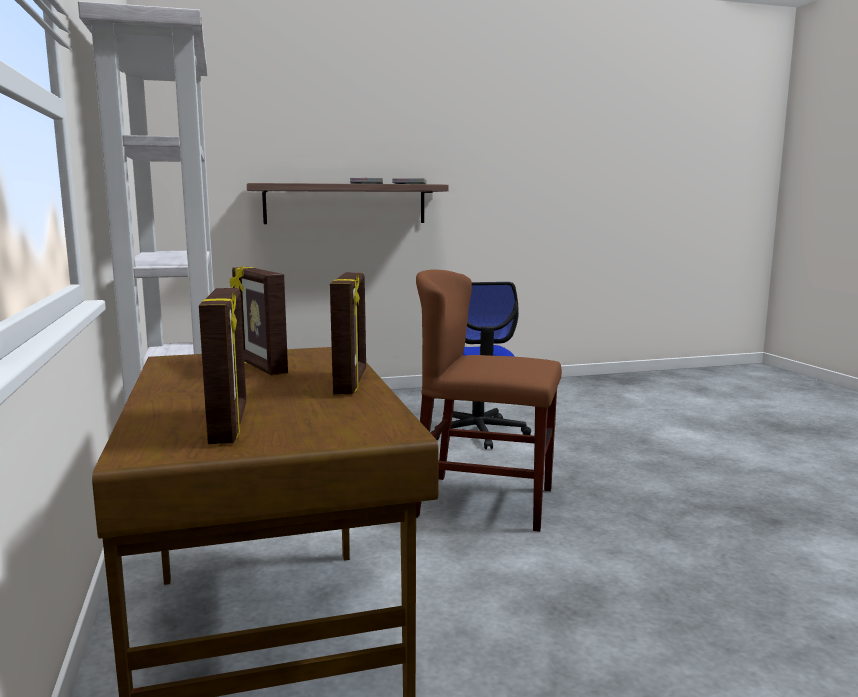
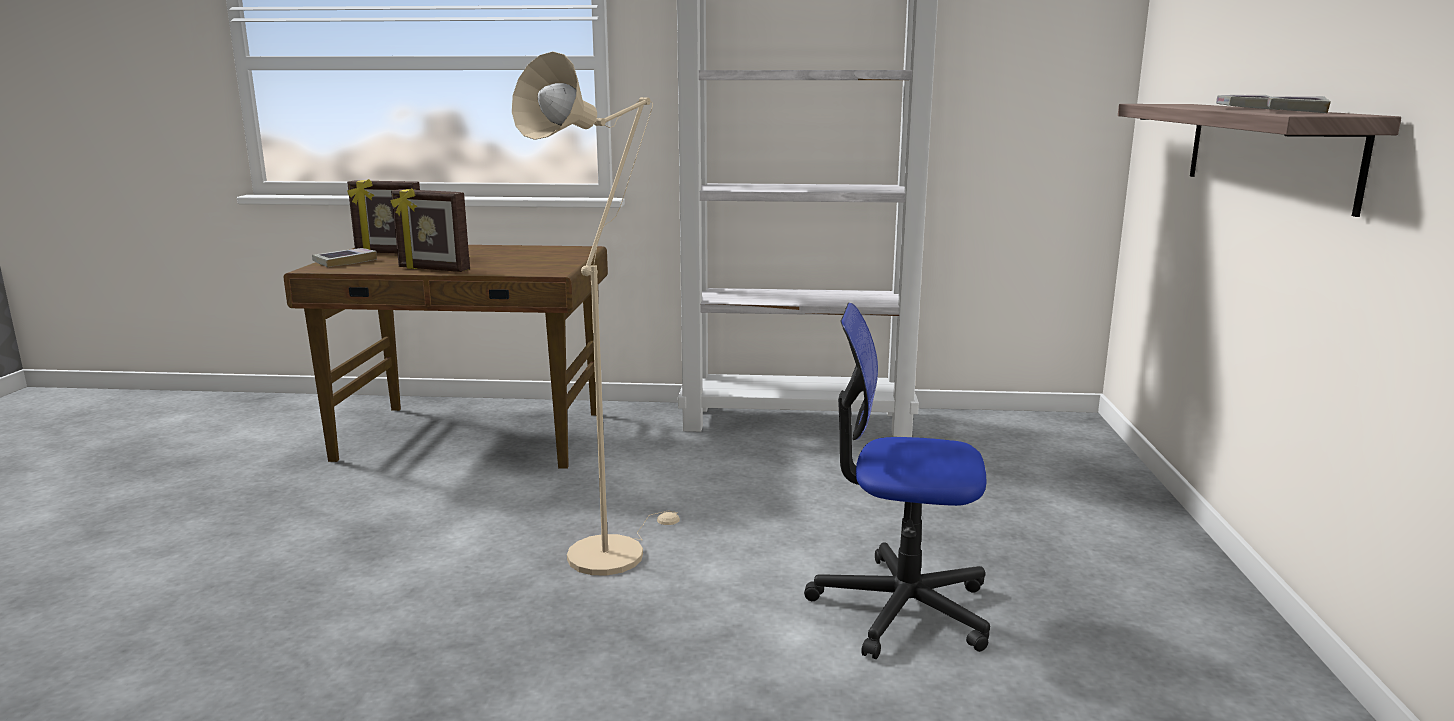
camera: 110 degrees right, 5 degrees up
(259, 367) = (520, 259): picture frame -> none
(323, 430) = (345, 261): none -> book
(485, 502) = (613, 549): brown chair -> beige floor lamp

